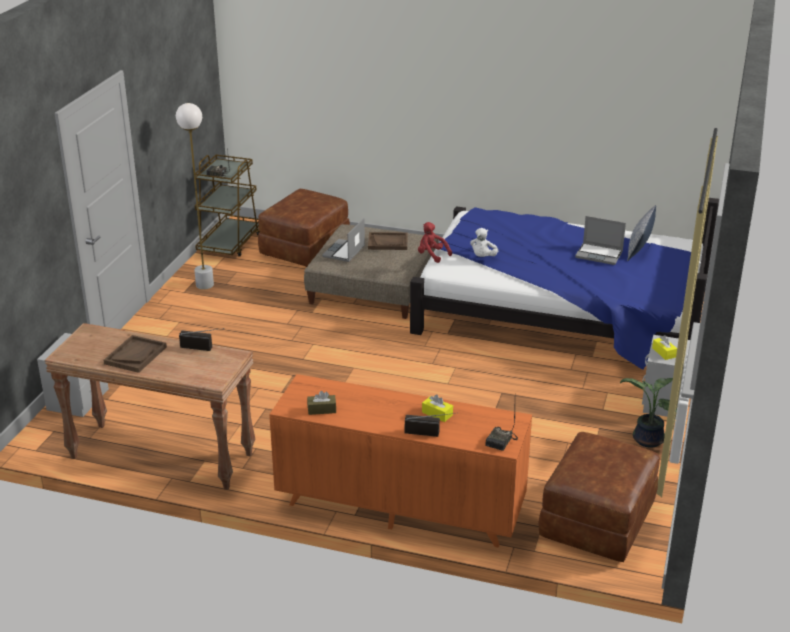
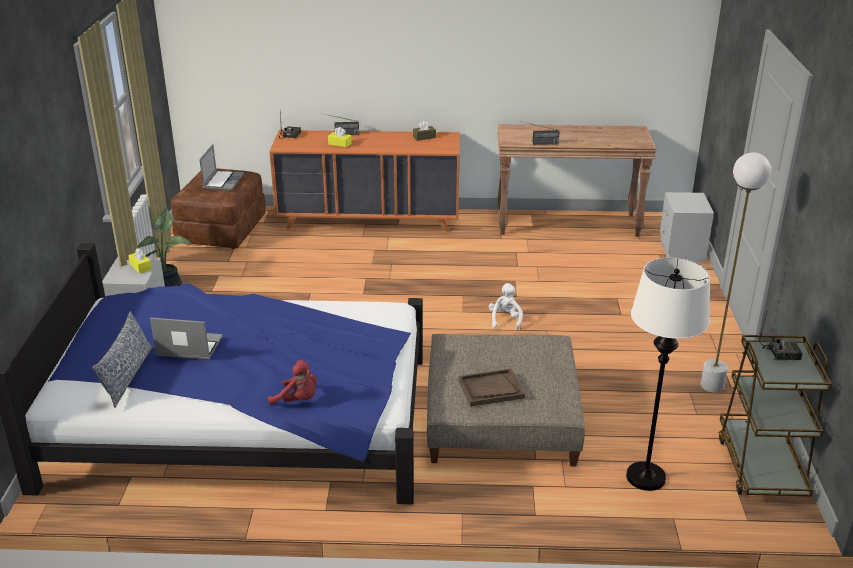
camera: 165 degrees right, 0 degrees up
(135, 355) = (584, 134): brown tray -> none
(305, 248) = (646, 477): brown ottoman -> white floor lamp
(344, 252) = (539, 366): laptop -> laptop (223, 181)
(432, 255) = (409, 327): red plush toy -> red plush toy (297, 400)
(483, 257) = (342, 325): white plush toy -> white plush toy (505, 320)

